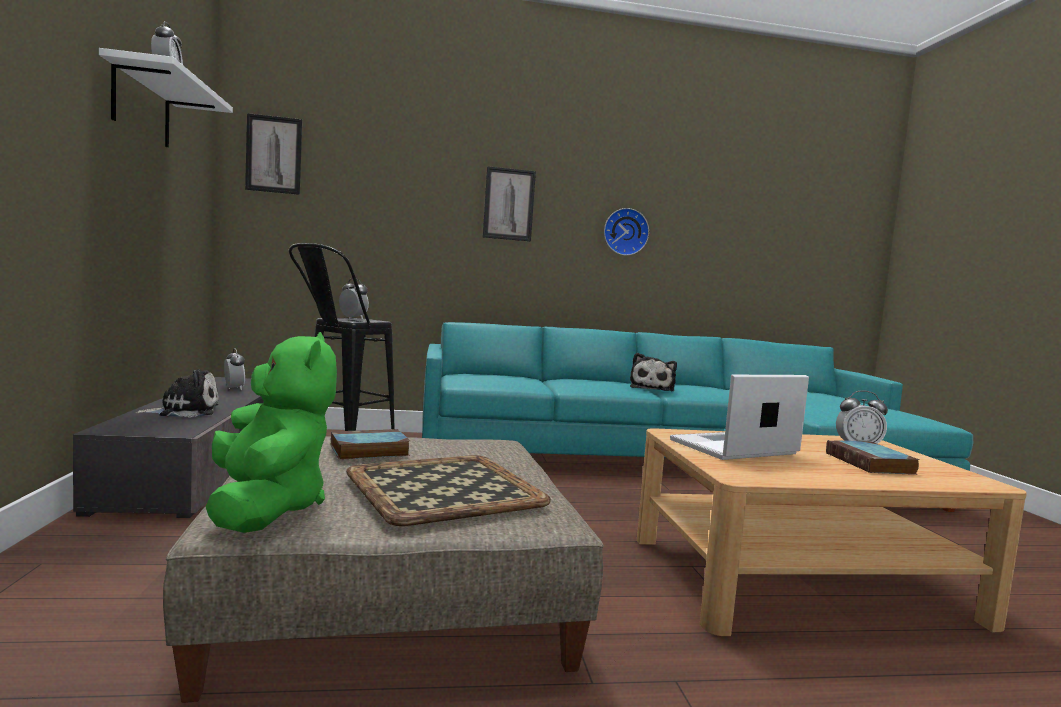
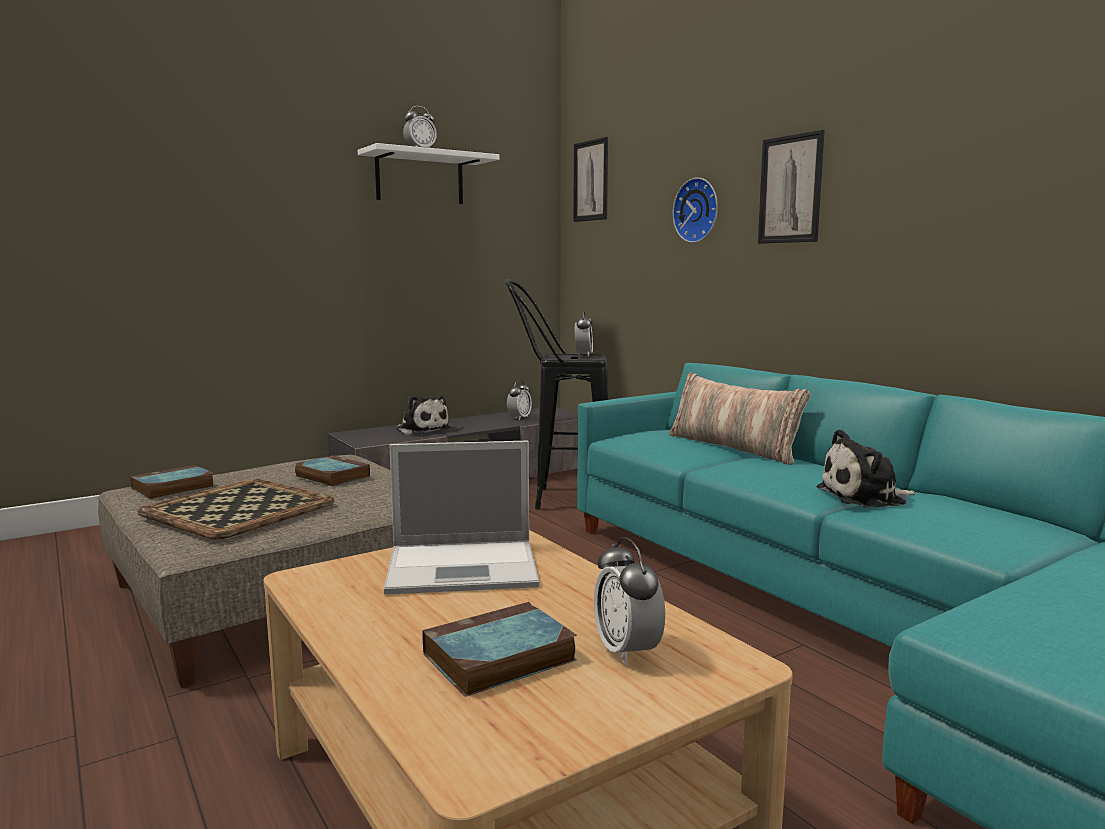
camera: 65 degrees right, 5 degrees up
(266, 508) = (172, 488): green plush toy -> book
(530, 377) = (733, 447): none -> pillow
(625, 232) = (970, 203): wall clock -> wall clock (698, 210)
(732, 447) = (465, 567): laptop -> laptop turned 135 degrees clockwise

